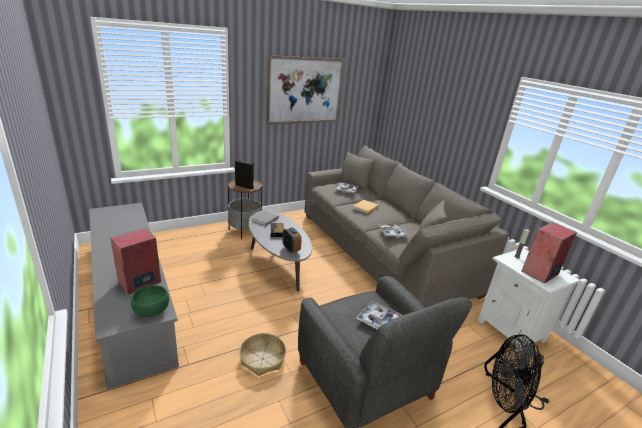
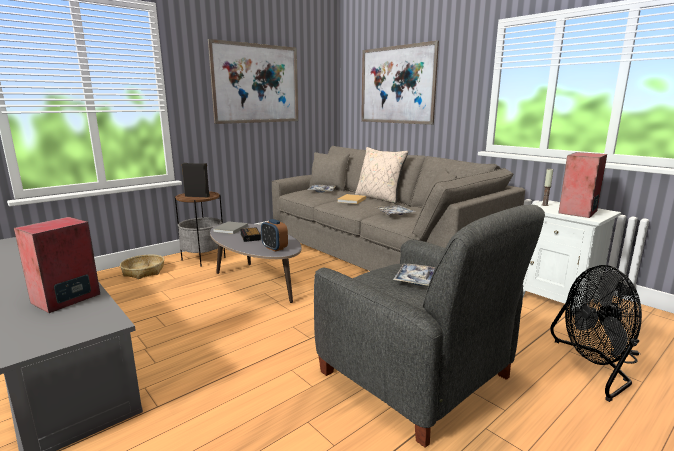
camera: 10 degrees left, 10 degrees down
(152, 311) = (92, 324): green bowl -> none
(262, 359) = (267, 379): basket -> basket (143, 272)
(390, 207) = (379, 198): none -> beige pillow
(426, 106) = (396, 85): none -> picture

